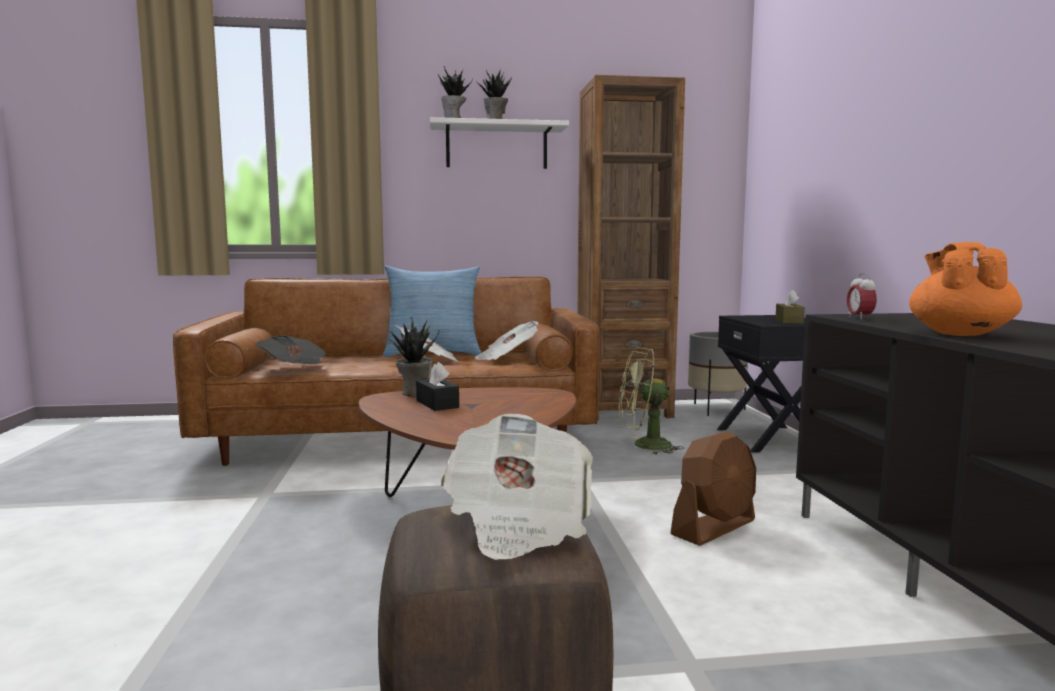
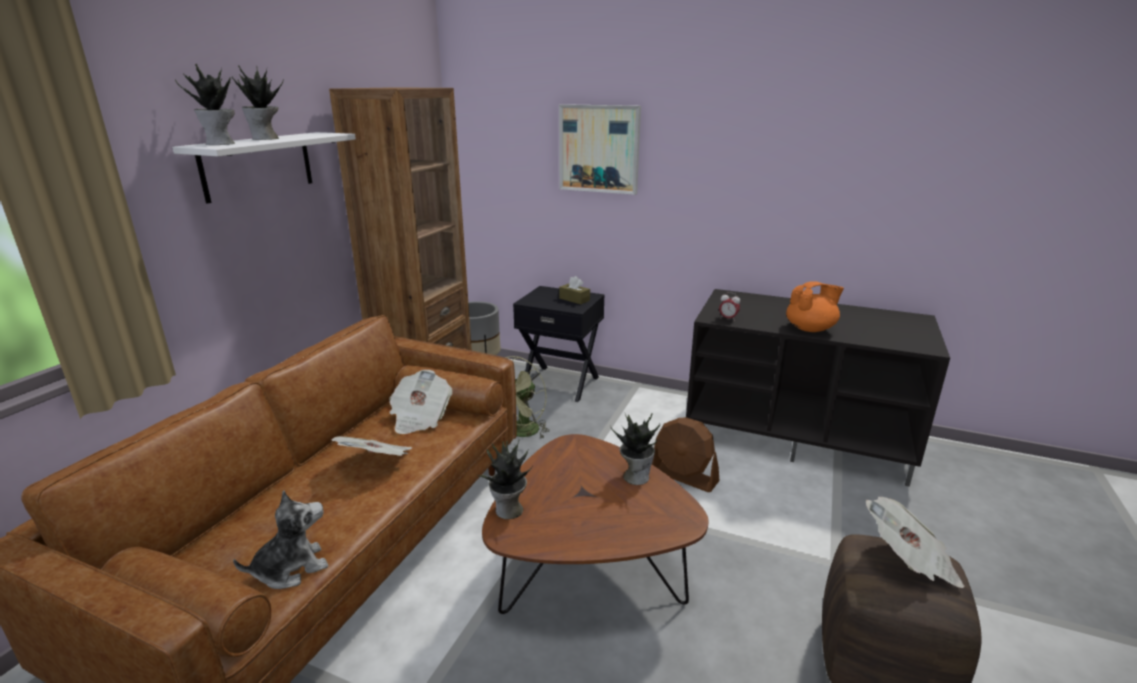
camera: 60 degrees left, 15 degrees up
(295, 369) = (291, 568): newspaper -> plush toy
(433, 353) = (327, 447): pillow -> none
(437, 404) = (565, 509): black tissue box -> none
(527, 414) = (635, 476): none -> potted plant
(714, 527) = (684, 476): brown fan -> brown fan turned 135 degrees clockwise
(850, 125) = (599, 149): none -> picture
(959, 334) = (811, 329): orange teapot -> orange teapot turned 120 degrees clockwise

